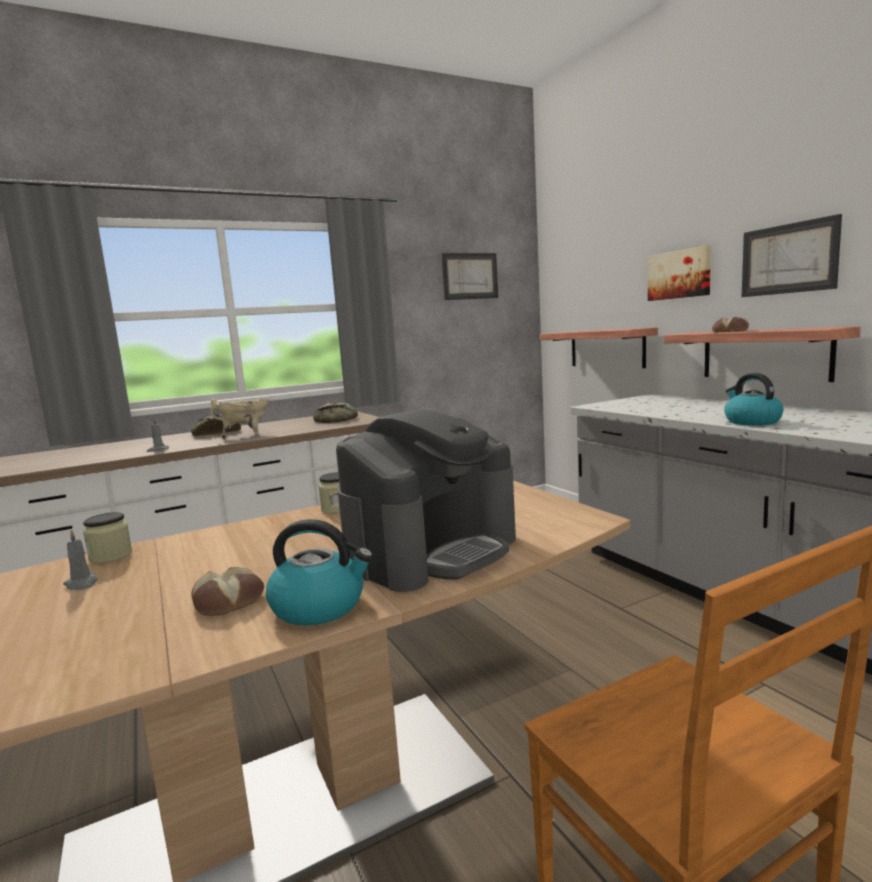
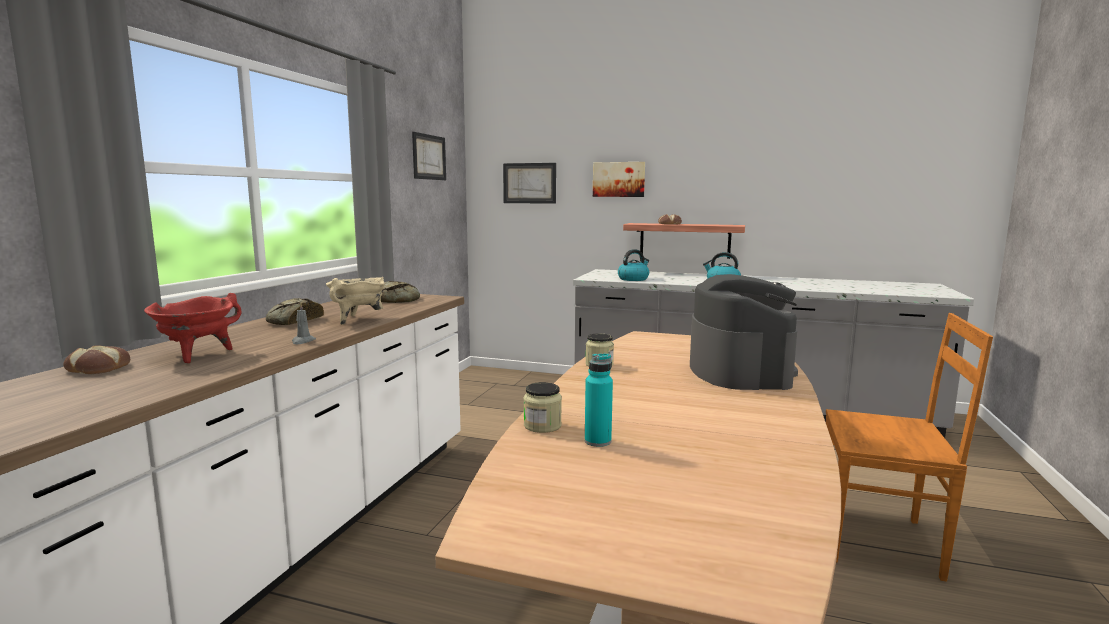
camera: 45 degrees left, 0 degrees up
(82, 584) = (597, 441): grey candle -> turquoise bottle
(90, 453) = (197, 355): none -> red cooking pot
(229, 600) = (728, 416): bread -> bread (99, 368)
(320, 606) = (779, 404): kettle -> kettle (633, 279)
(606, 348) = (547, 232): shelf -> none
(788, 259) = (701, 179): picture -> picture (529, 183)

